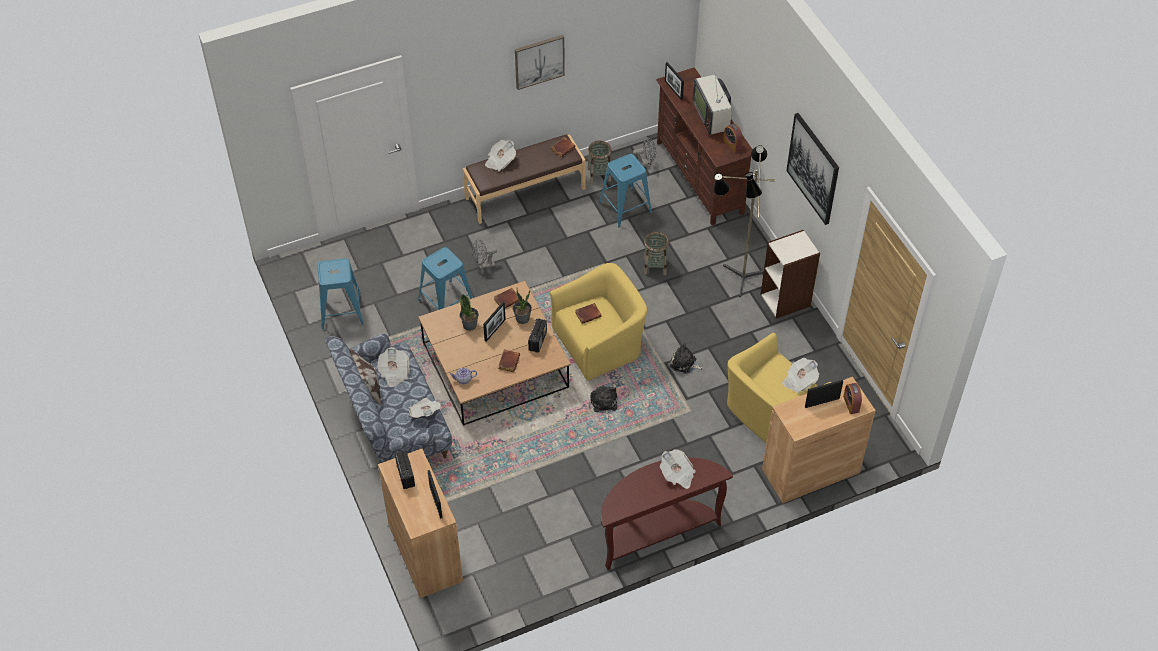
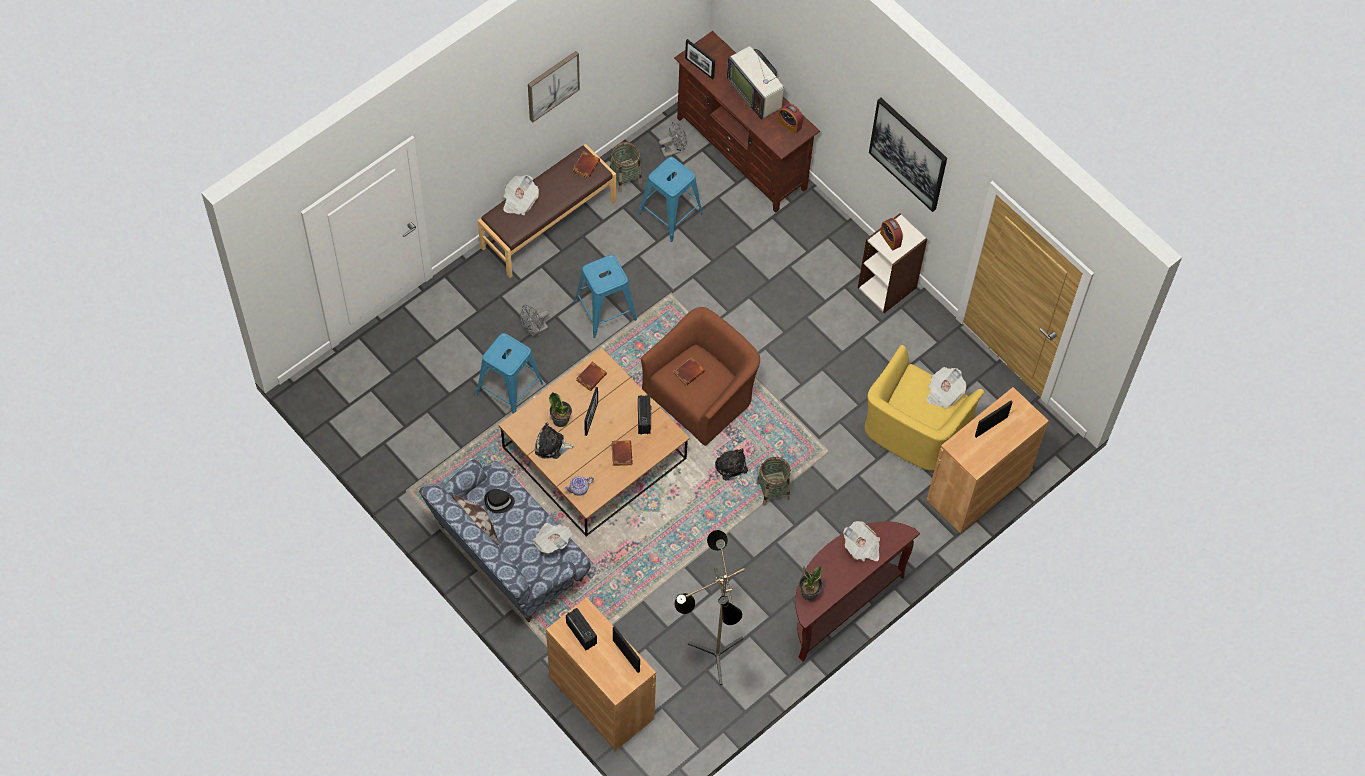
camera: 20 degrees left, 10 degrees up
(341, 311) = (392, 432): blue stool -> blue stool (605, 310)
(394, 373) = (499, 502): newspaper -> black hat
(522, 318) = (617, 396): potted plant -> potted plant (809, 592)
(599, 343) = (700, 395): yellow armchair -> brown armchair
(655, 266) = (729, 282): basket -> basket (772, 491)
(684, 364) = (802, 395): plush toy -> plush toy (551, 446)
(737, 278) = (826, 273): floor lamp -> floor lamp (710, 657)
(851, 404) = (1021, 420): alarm clock -> alarm clock (890, 239)

